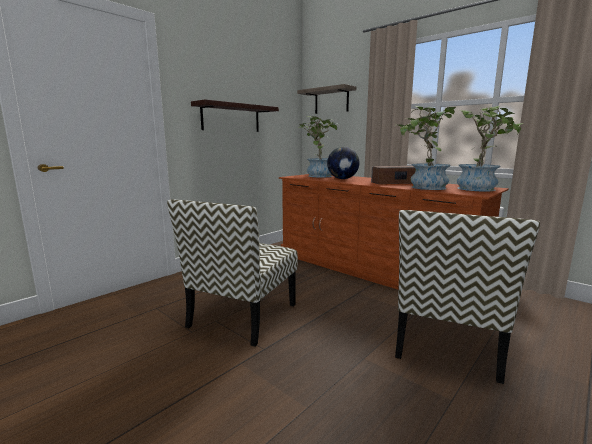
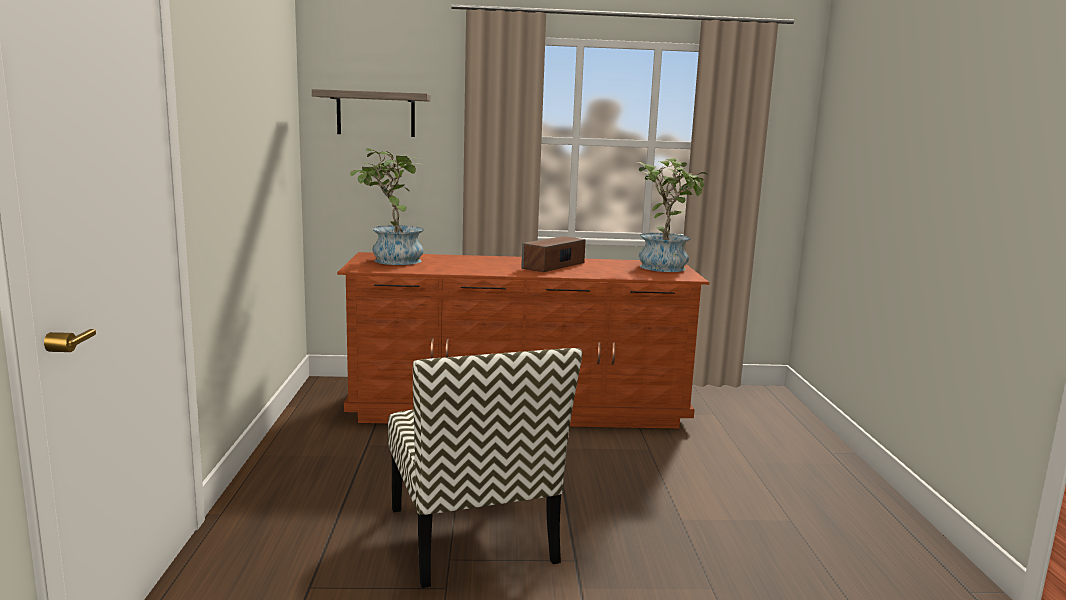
camera: 45 degrees left, 0 degrees up
(231, 118) = (243, 157): shelf -> none
(342, 179) = (458, 264): globe -> none
(422, 187) = (608, 272): potted plant -> none
(447, 342) = (718, 470): chair -> none

